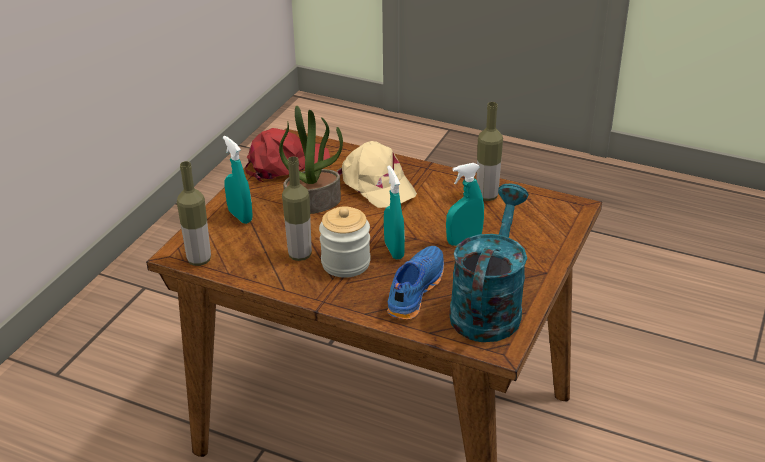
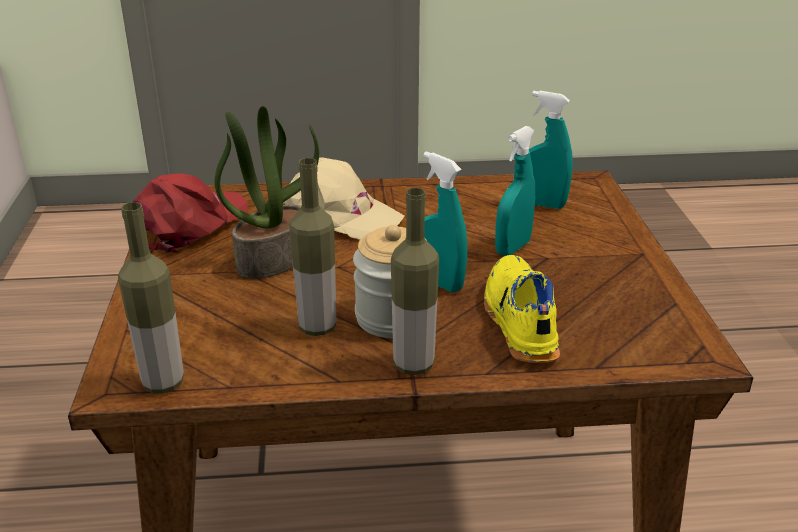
camera: 30 degrees left, 5 degrees down
(240, 216) = (179, 304): turquoise spray bottle -> turquoise spray bottle (542, 204)
(413, 290) = (518, 322): blue shoe -> yellow shoe
(487, 196) = (483, 195): bottle -> bottle (413, 365)
(488, 306) = (627, 311): turquoise watering can -> none

